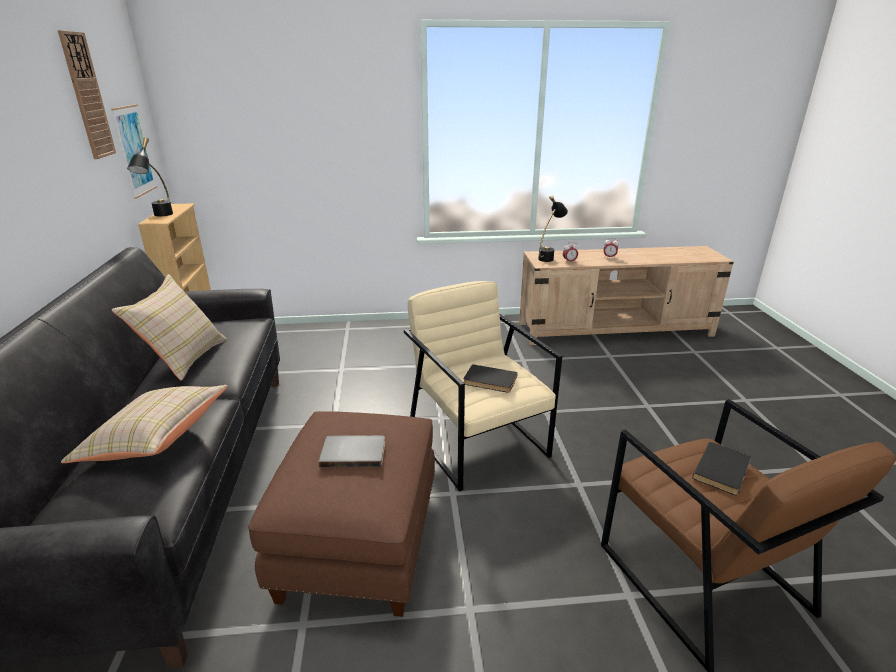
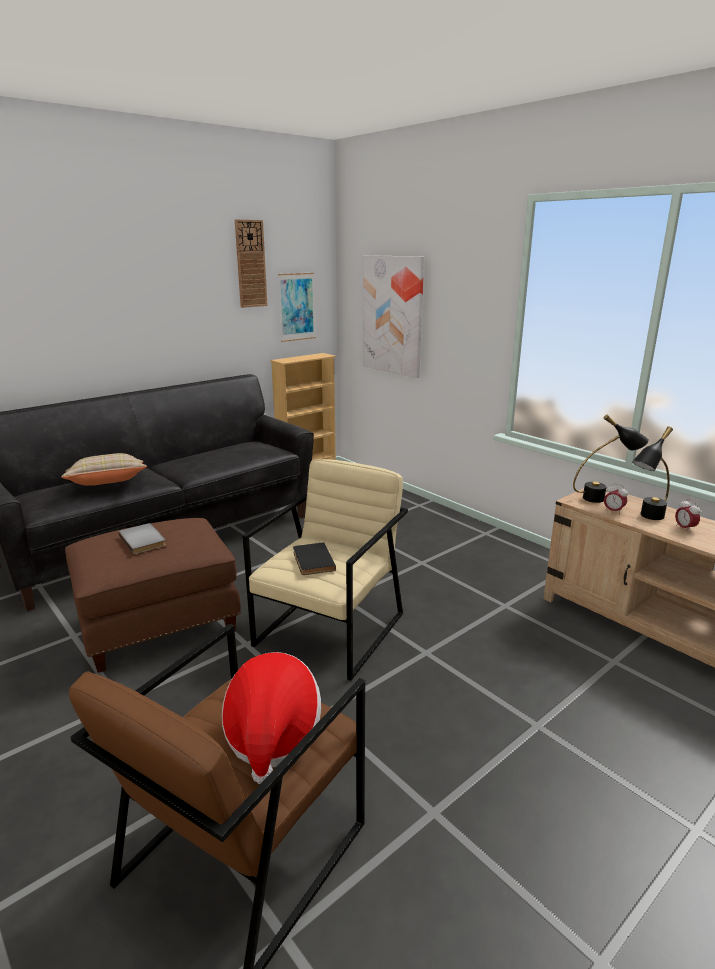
camera: 55 degrees right, 5 degrees down
(160, 216) = (292, 358): black table lamp -> black table lamp (646, 518)
(183, 358) = (204, 454): beige pillow -> none
(263, 146) = (393, 315): none -> picture
(724, 471) = (272, 734): black book -> hat

